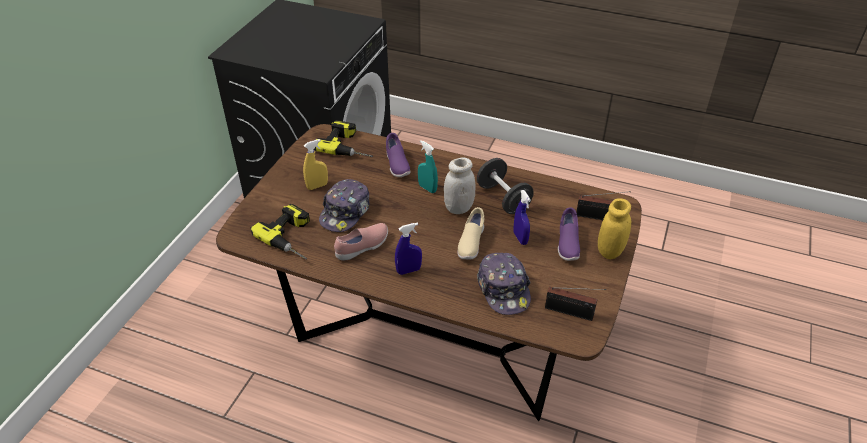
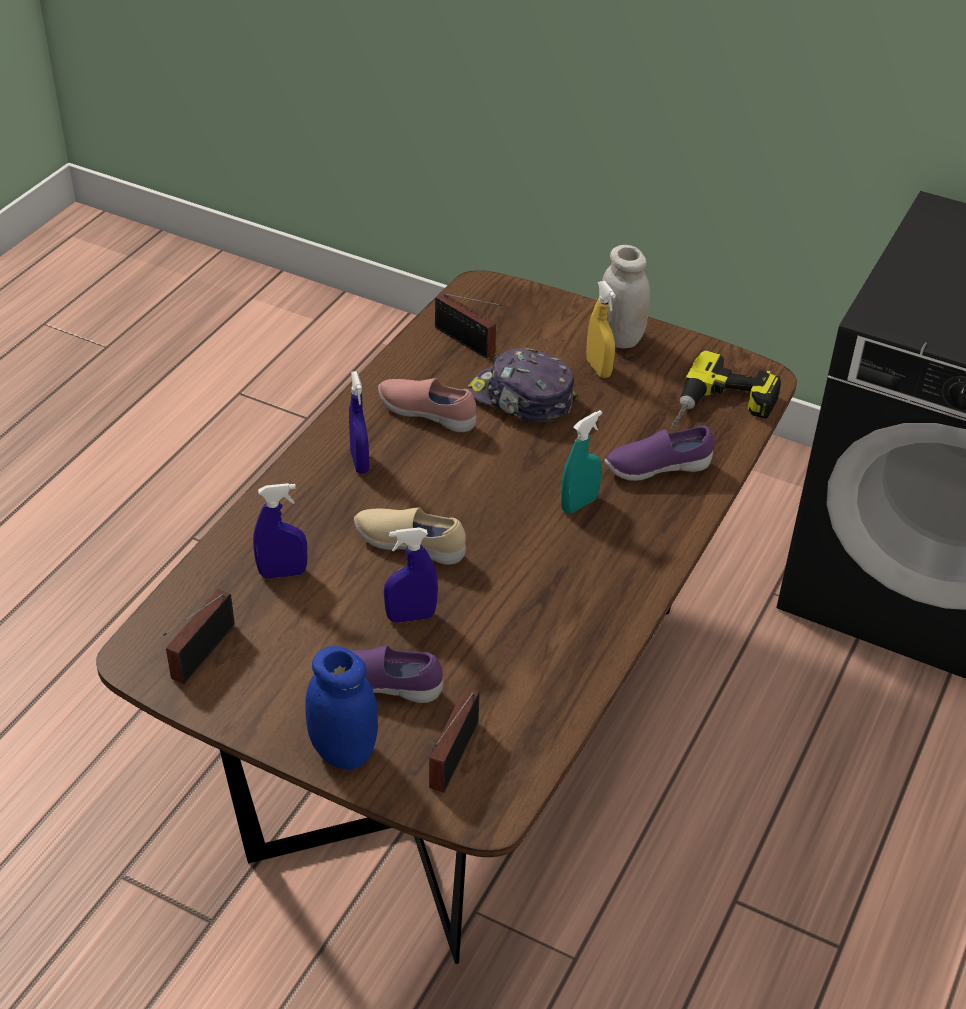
camera: 95 degrees right, 0 degrees up
(294, 237) = (467, 342): power drill -> radio
(363, 247) = (428, 414): pink shoe -> pink shoe turned 150 degrees clockwise
(458, 208) = (514, 540): white jar -> white jar (620, 338)
(503, 199) = (534, 610): black dumbbell -> none
(503, 289) = (282, 573): cap -> blue spray bottle
(610, 251) = (343, 751): yellow jar -> blue jar

